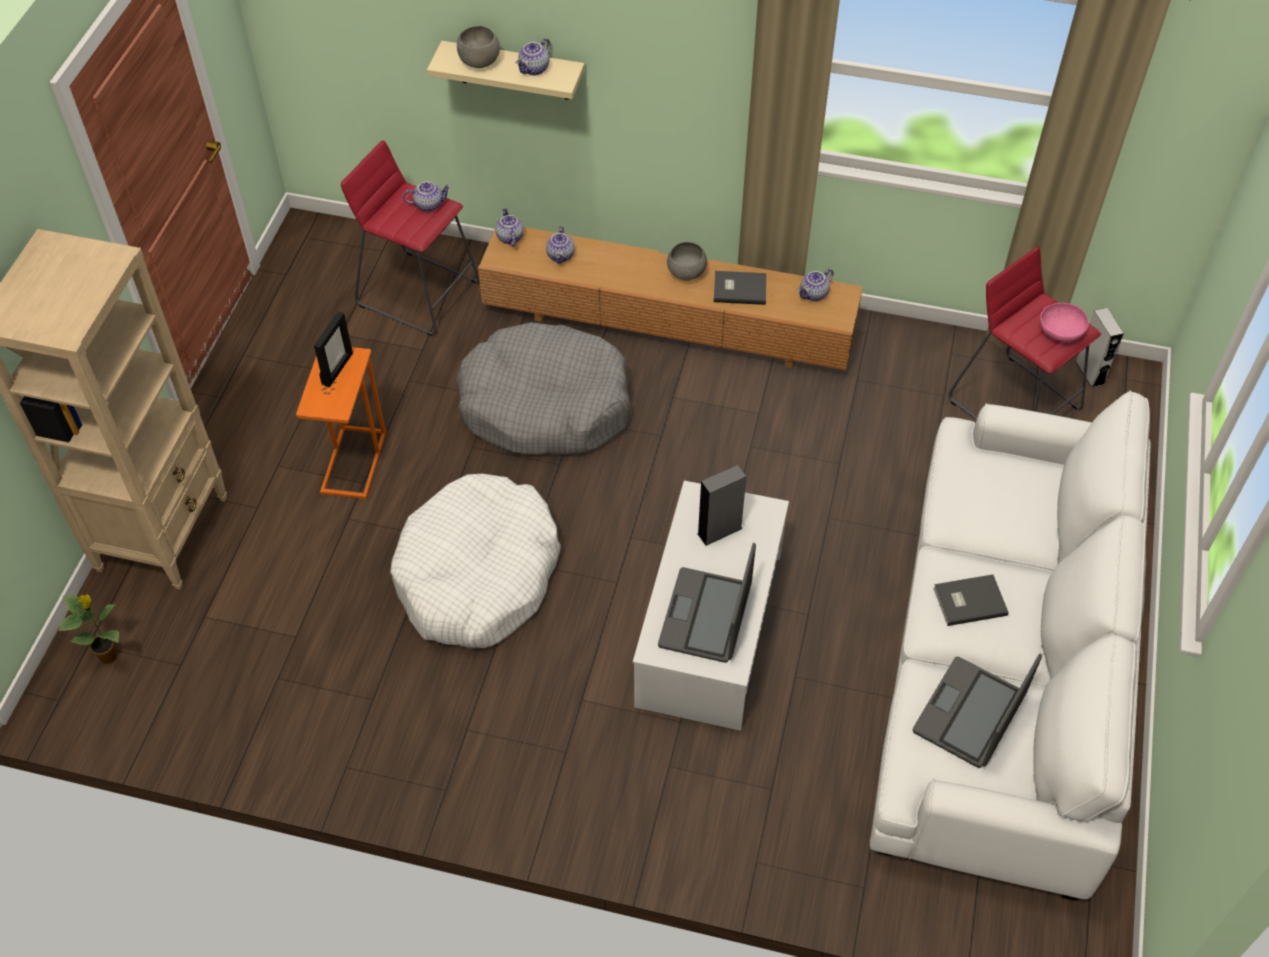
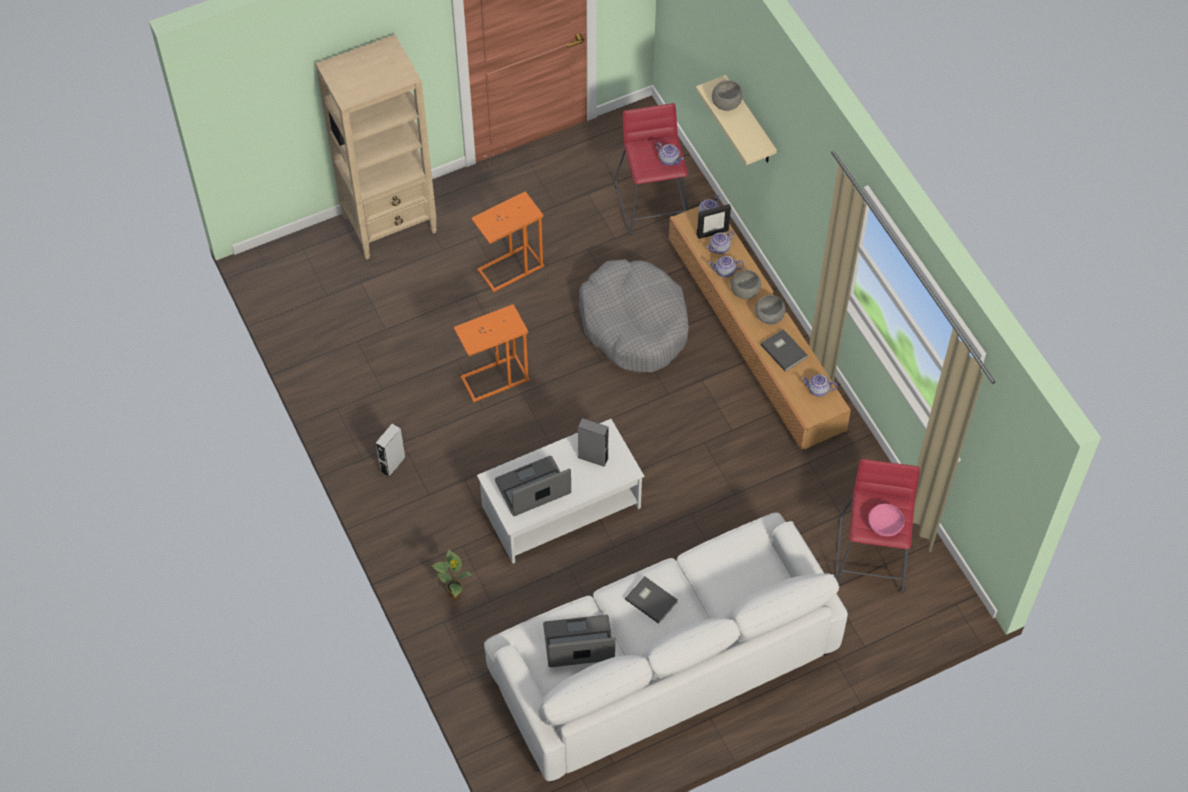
camera: 50 degrees right, 5 degrees up
(109, 656) = (305, 263): potted plant -> potted plant (455, 594)
(337, 369) = (516, 211): picture frame -> picture frame (712, 232)
(478, 575) = (495, 378): white dog bed -> orange side table
(534, 69) = (746, 132): teapot -> teapot (725, 271)
(634, 271) = (744, 291): none -> grey bowl
(1090, 373) = (940, 581): grey speaker -> grey speaker (392, 465)

